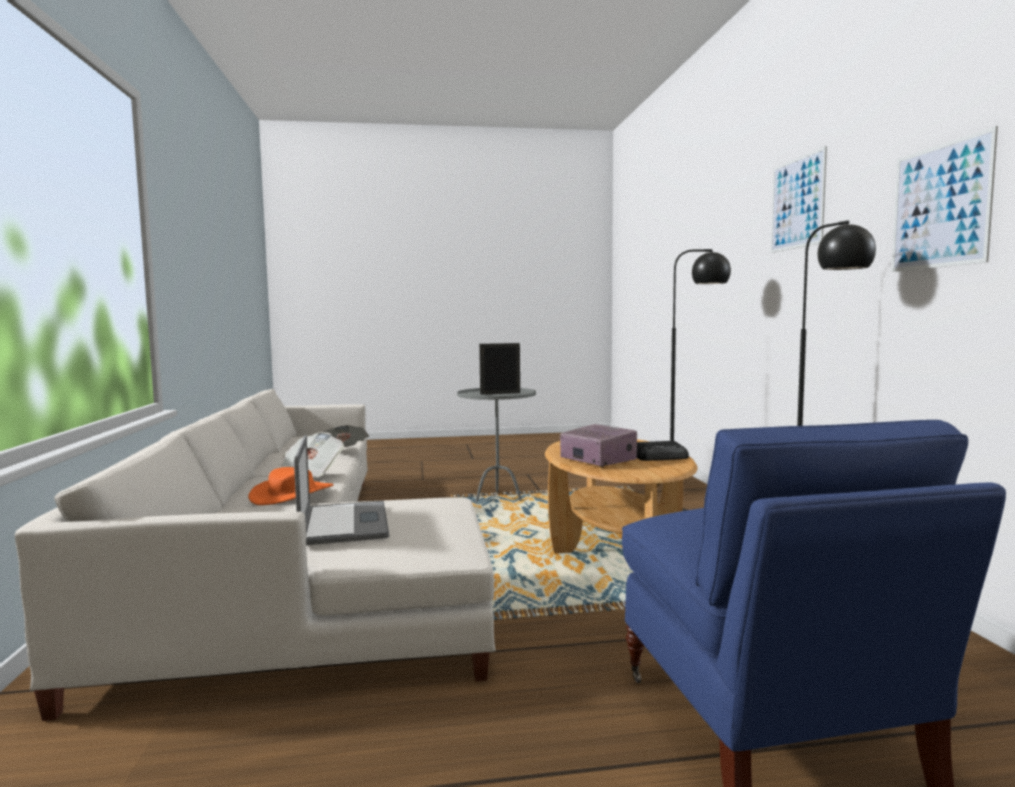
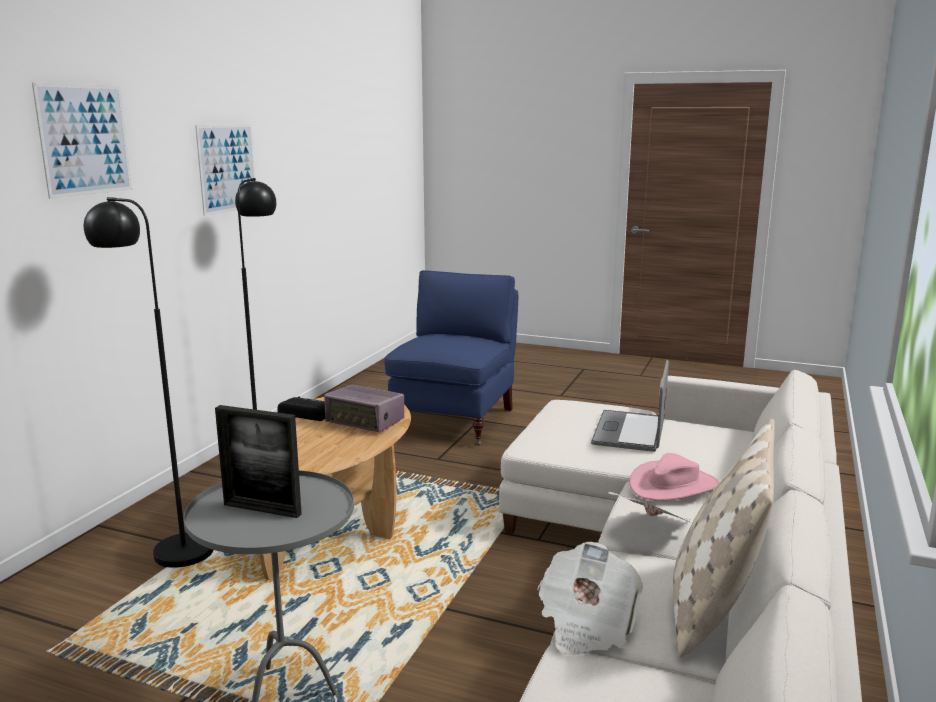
camera: 150 degrees left, 10 degrees up
(274, 459) = (715, 606): none -> beige pillow
(292, 494) = (673, 485): orange hat -> pink hat
(597, 460) = (365, 422): radio -> radio turned 60 degrees counterclockwise

